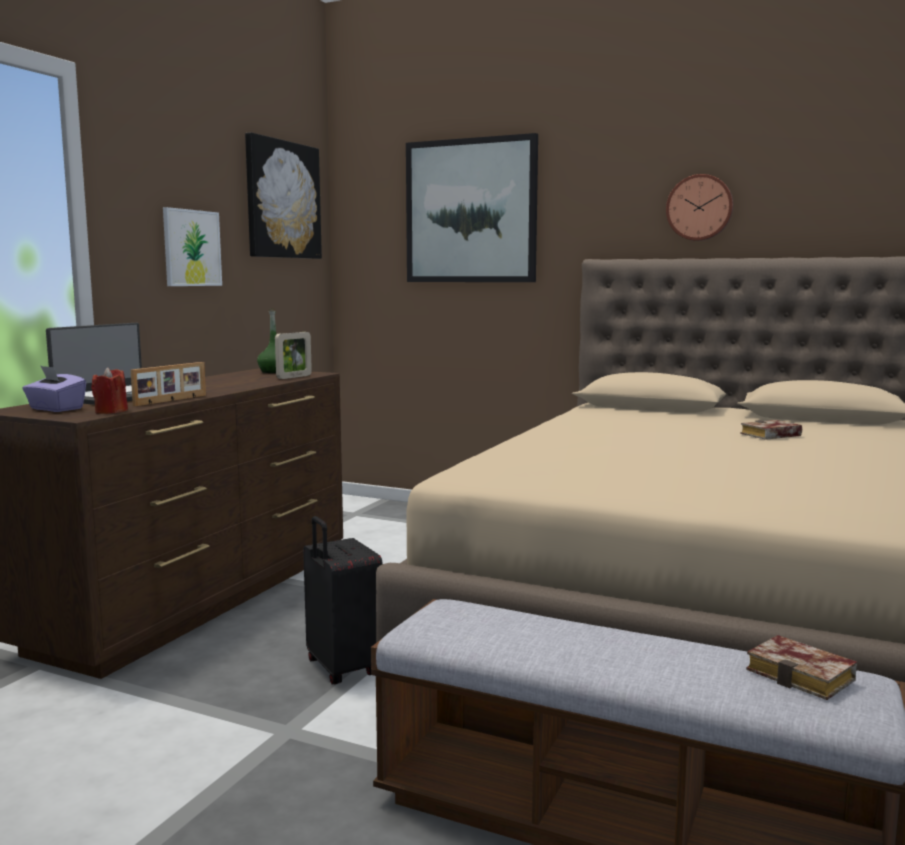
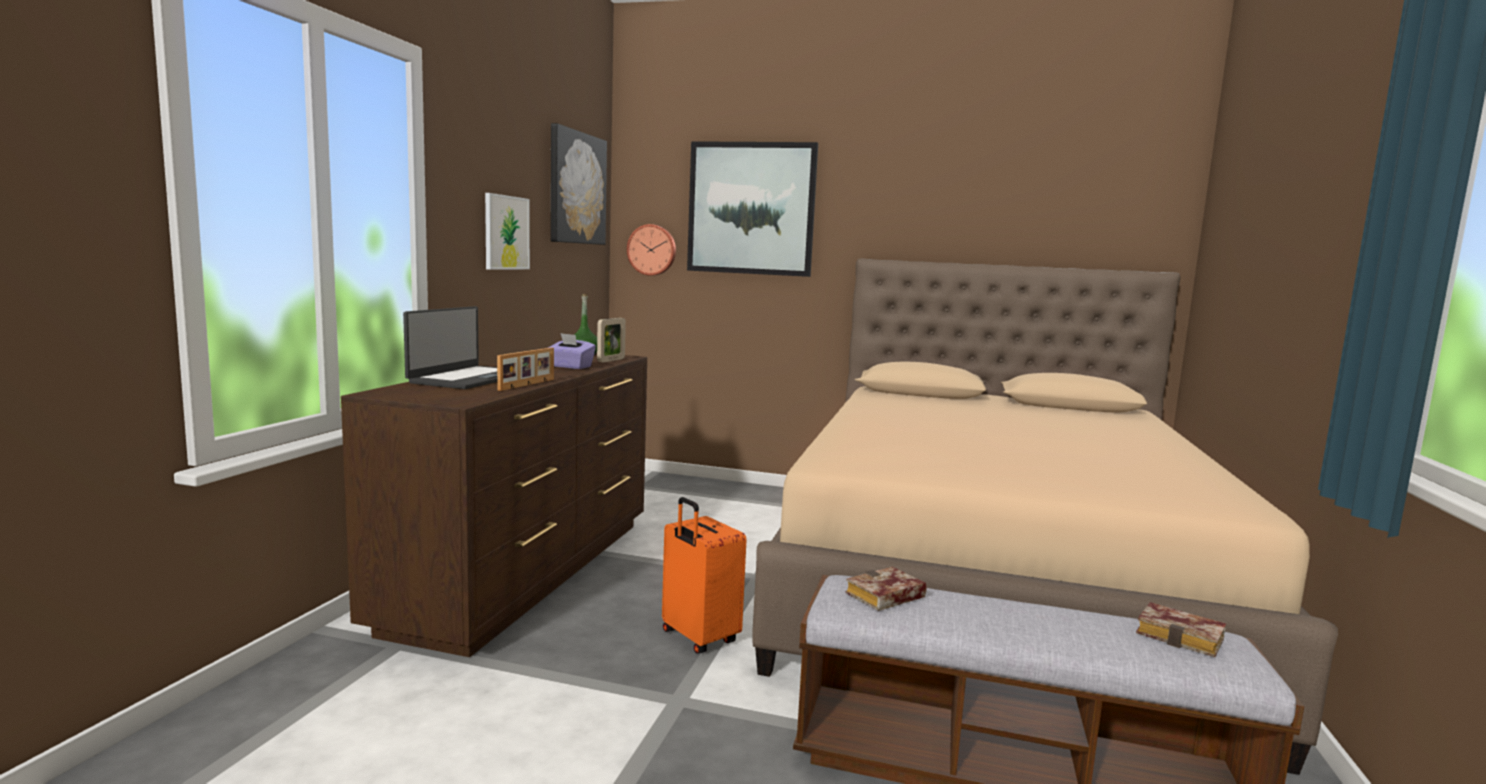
camera: 10 degrees left, 0 degrees up
(55, 409) = (423, 393): purple tissue box -> purple tissue box (570, 367)
(111, 411) = (484, 397): red candle -> none
(341, 669) = (698, 638): black suitcase -> orange suitcase
(699, 208) = (962, 219): wall clock -> wall clock (652, 250)
(770, 436) = (1045, 422): book -> book (884, 597)

